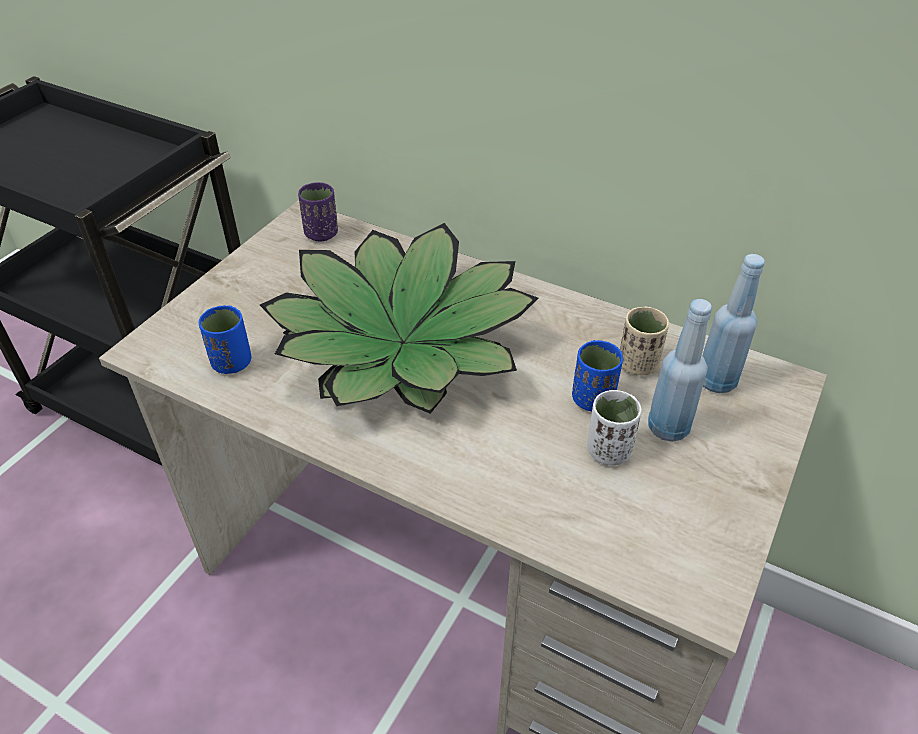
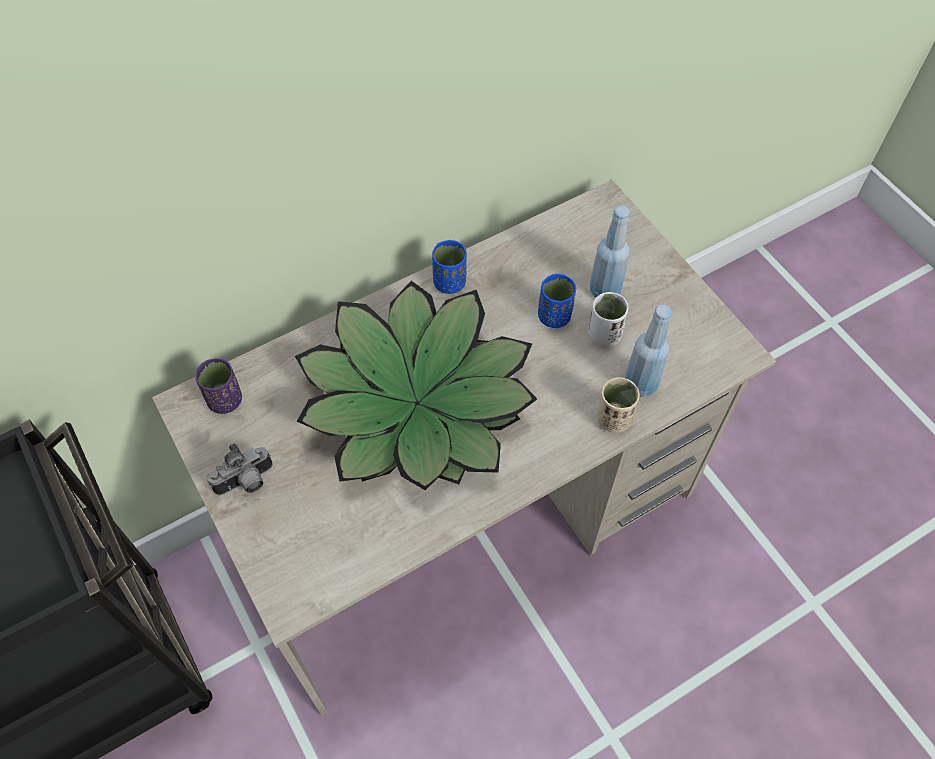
camera: 60 degrees left, 15 degrees up
(232, 363) = (357, 536): blue cup -> blue cup (450, 283)
(249, 277) = (246, 482): none -> camera
(638, 364) = (538, 271): beige cup -> beige cup (613, 419)
(716, 381) = (581, 239): blue bottle -> blue bottle (640, 384)

